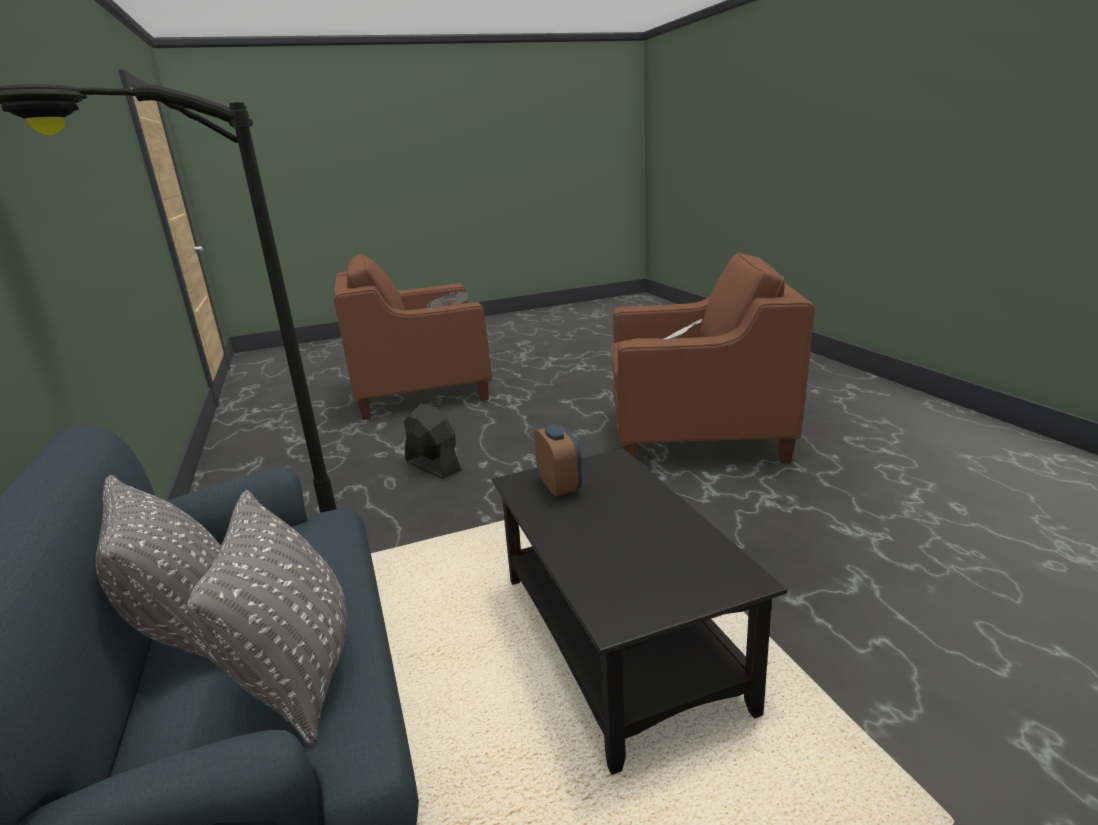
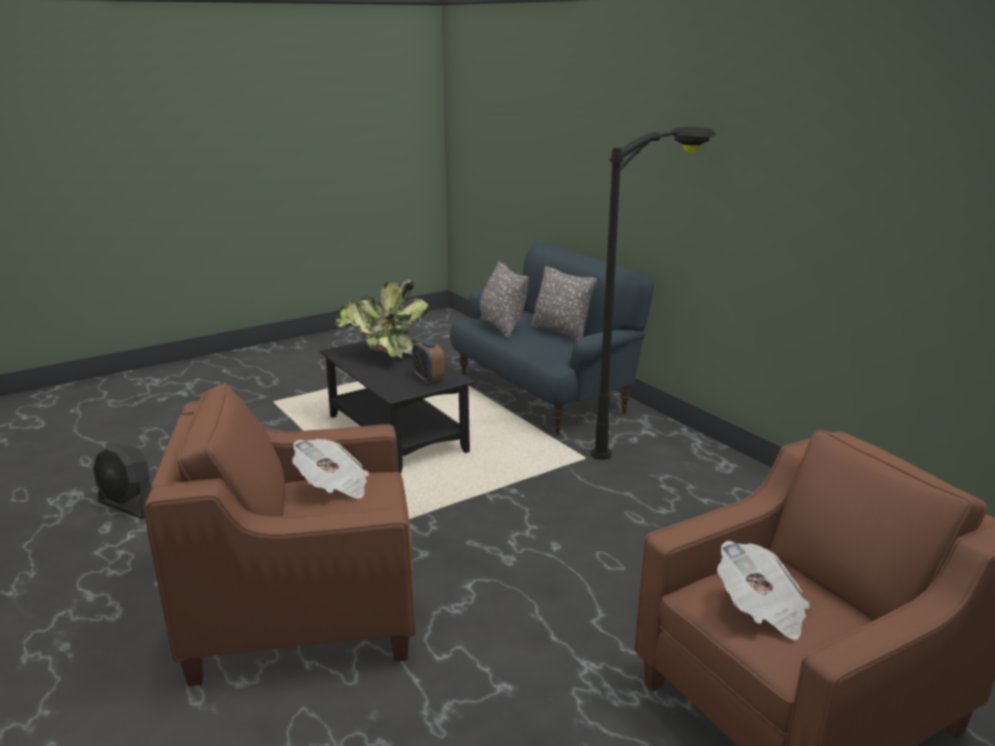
camera: 165 degrees right, 0 degrees up
(432, 466) = (610, 539): black fan -> black fan (129, 505)
(633, 552) = (383, 356): none -> potted plant

